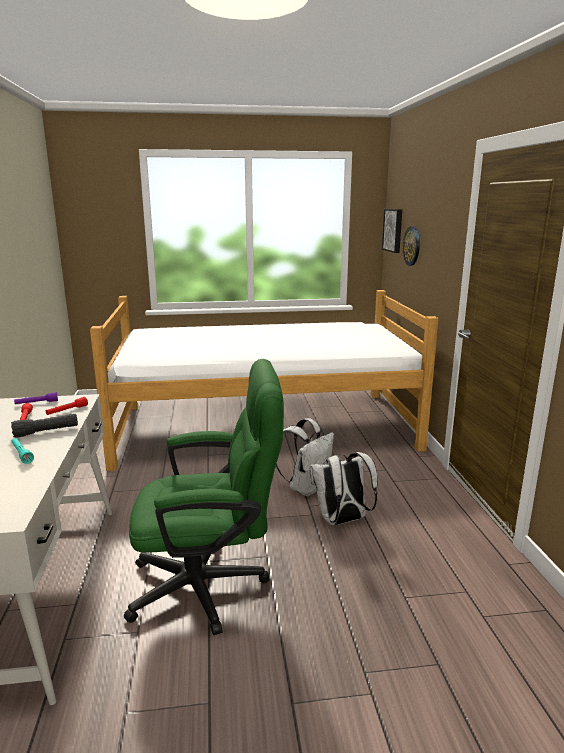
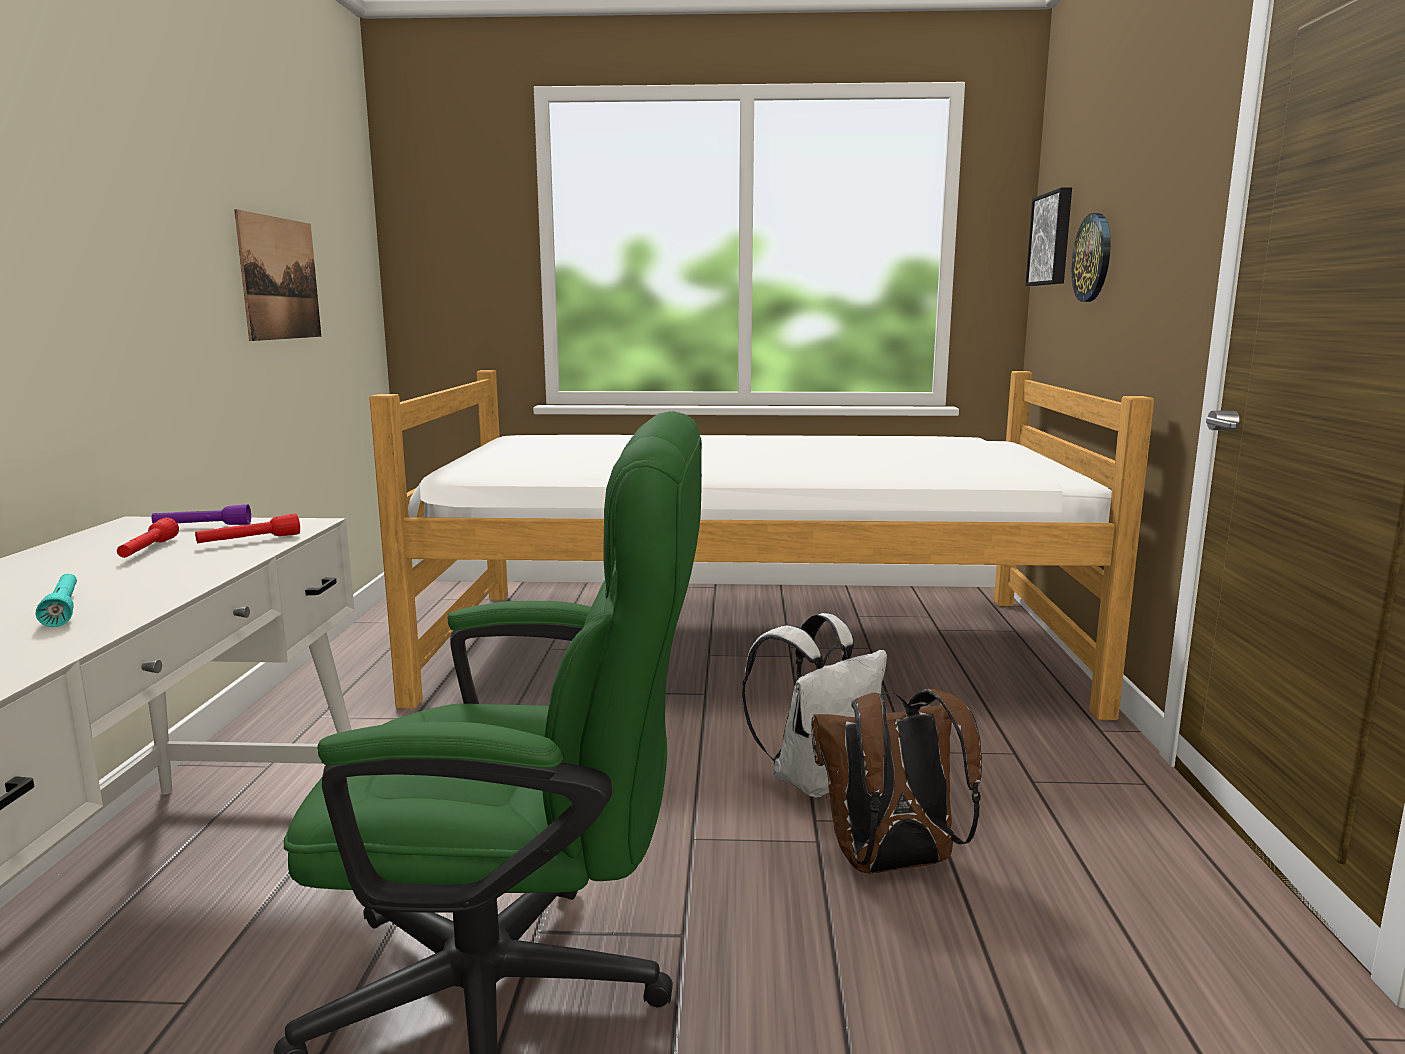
camera: 10 degrees right, 5 degrees down
(26, 263) = (280, 278): none -> picture
(46, 432) = (166, 572): black flashlight -> none
(342, 521) = (890, 864): white backpack -> brown backpack

